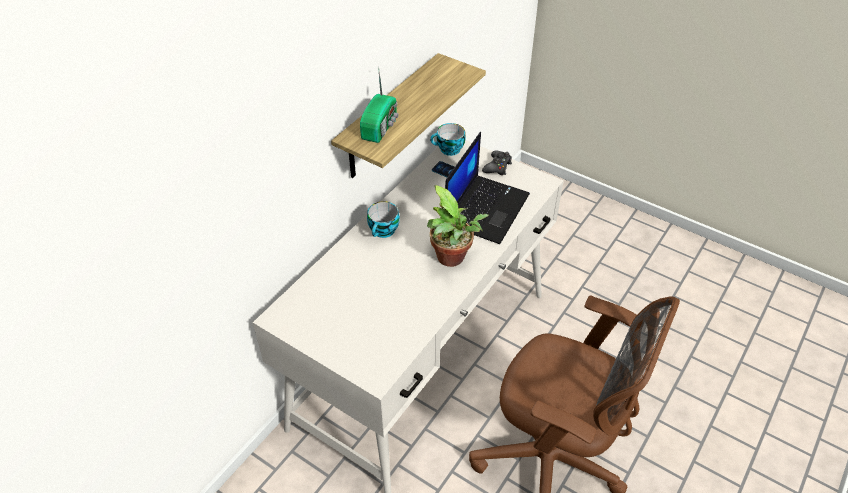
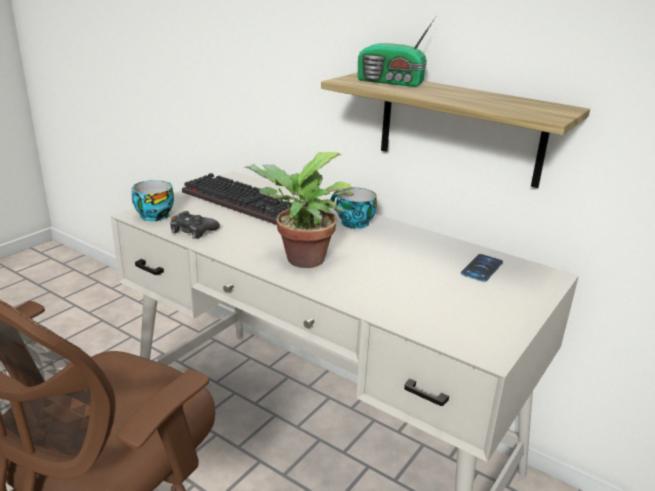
camera: 90 degrees right, 20 degrees down
(344, 300) = (248, 203): none -> keyboard
(448, 150) = (535, 270): cup -> cup (154, 215)
(486, 208) = (406, 290): laptop -> none
(497, 167) = (512, 308): black game controller -> black game controller (193, 231)

